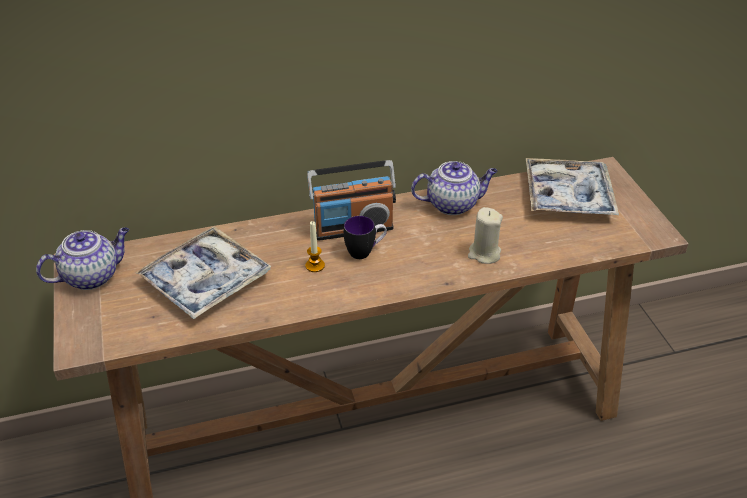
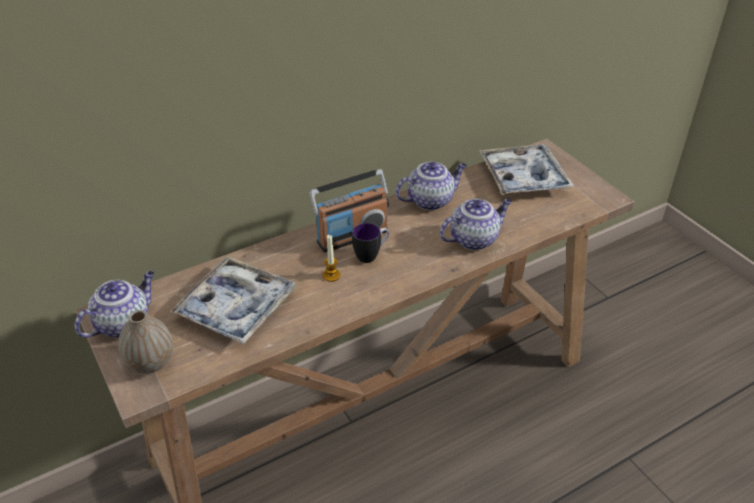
camera: 15 degrees left, 0 degrees up
(102, 320) = (151, 363): none -> vase
(484, 254) = (474, 239): beige candle -> teapot

